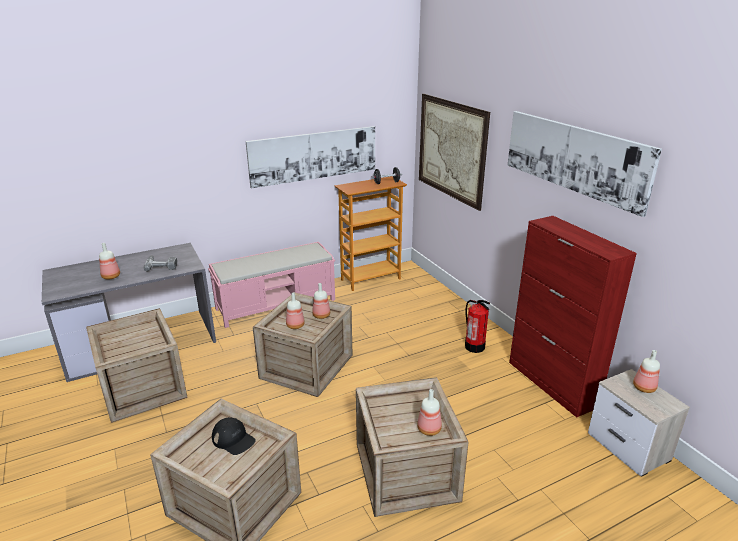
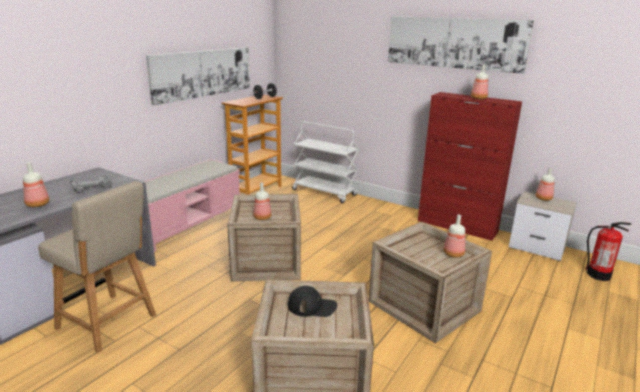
camera: 30 degrees left, 5 degrees down
(142, 388) = (109, 323): crate -> beige chair
(321, 315) = (276, 206): bottle -> bottle (478, 98)
(439, 297) = (325, 192): none -> white cart
(451, 149) = (320, 62): picture -> none
(474, 346) = (384, 217): fire extinguisher -> fire extinguisher (598, 275)

